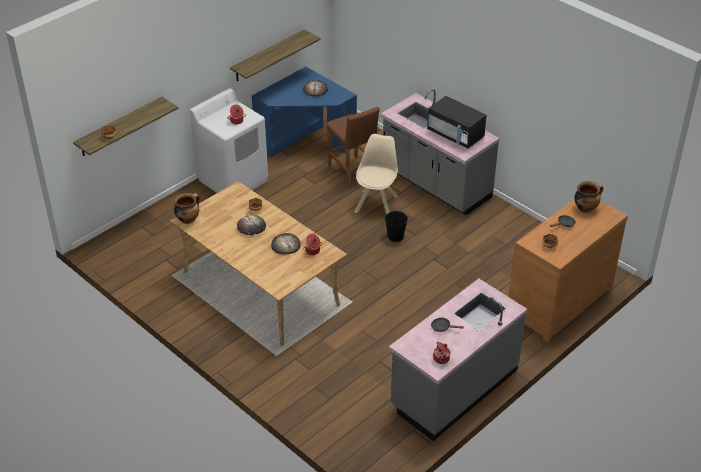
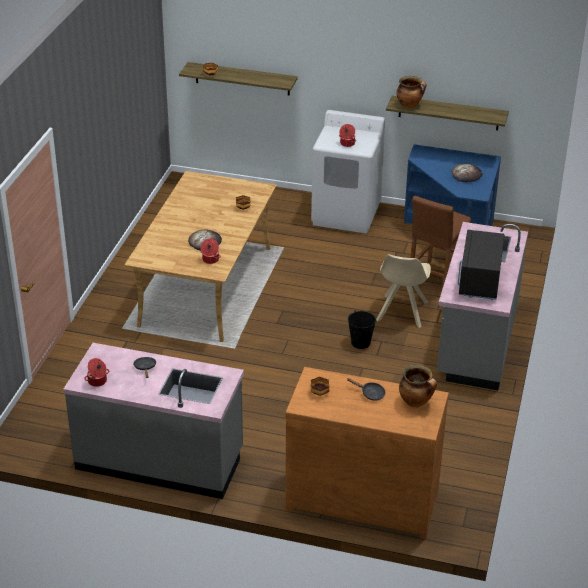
camera: 60 degrees right, 5 degrees down
(188, 219) = (195, 179): cooking pot -> cooking pot (409, 105)
(251, 227) = (214, 214): bread -> none
(376, 203) = (401, 312): beige chair -> beige chair turned 120 degrees clockwise

